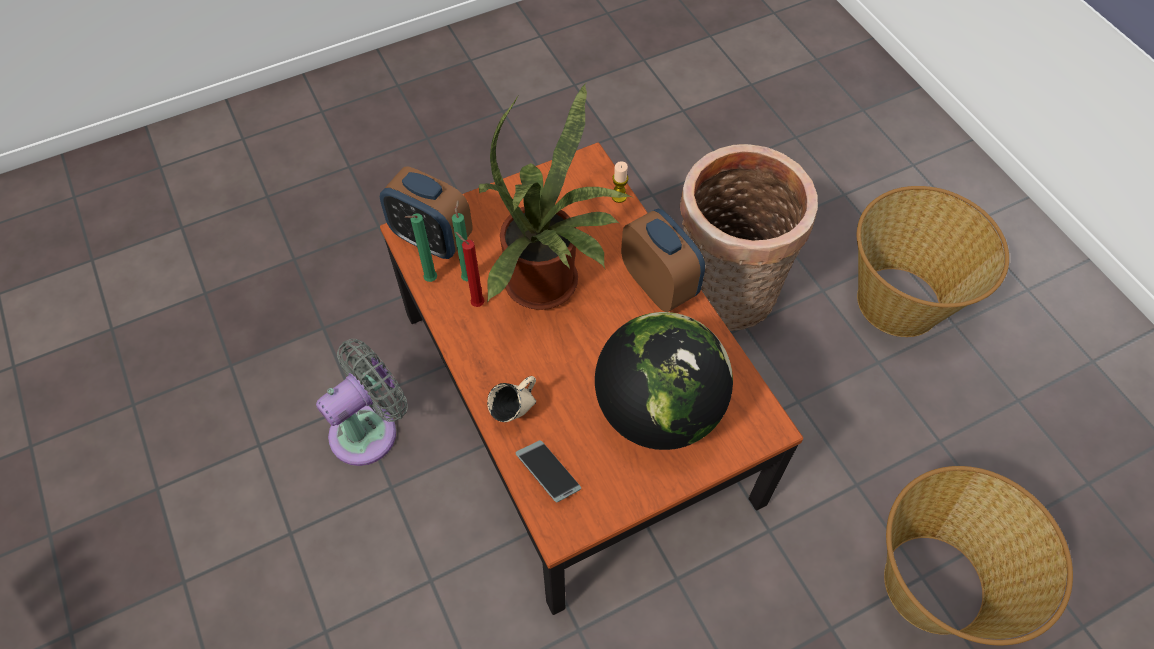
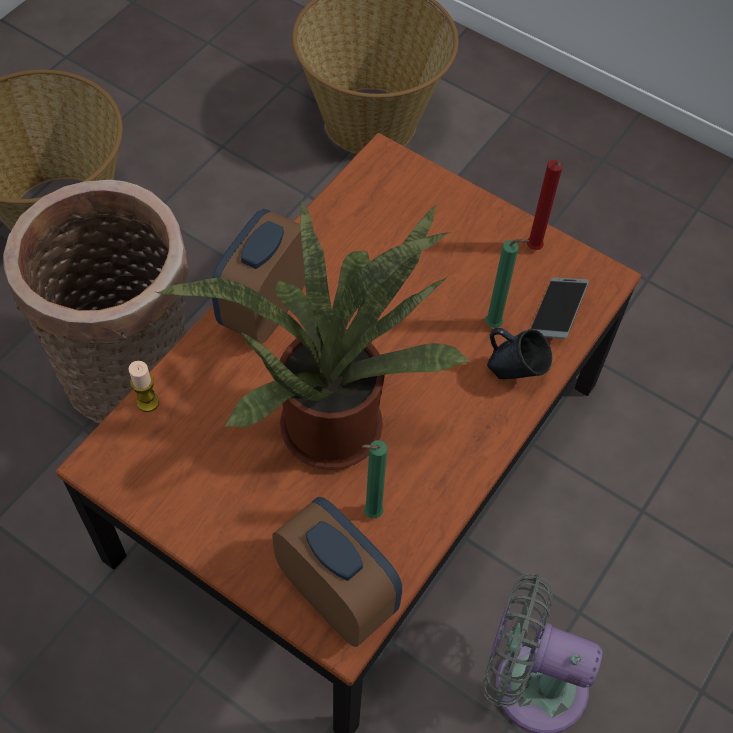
camera: 120 degrees left, 0 degrees up
(429, 280) = (403, 558): green candle -> green candle (496, 325)
(431, 239) = (337, 594): alarm clock -> alarm clock turned 45 degrees counterclockwise
(476, 303) = (403, 485): red candle -> red candle (534, 250)
(515, 413) = (514, 372): beige mug -> blue mug
(657, 410) = (425, 250): globe -> none

